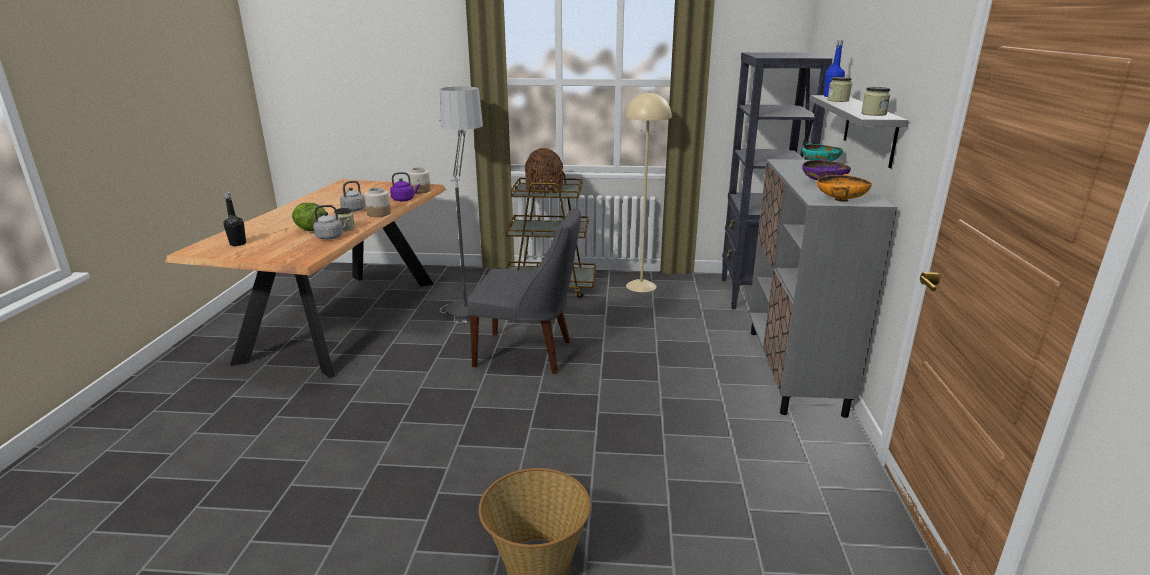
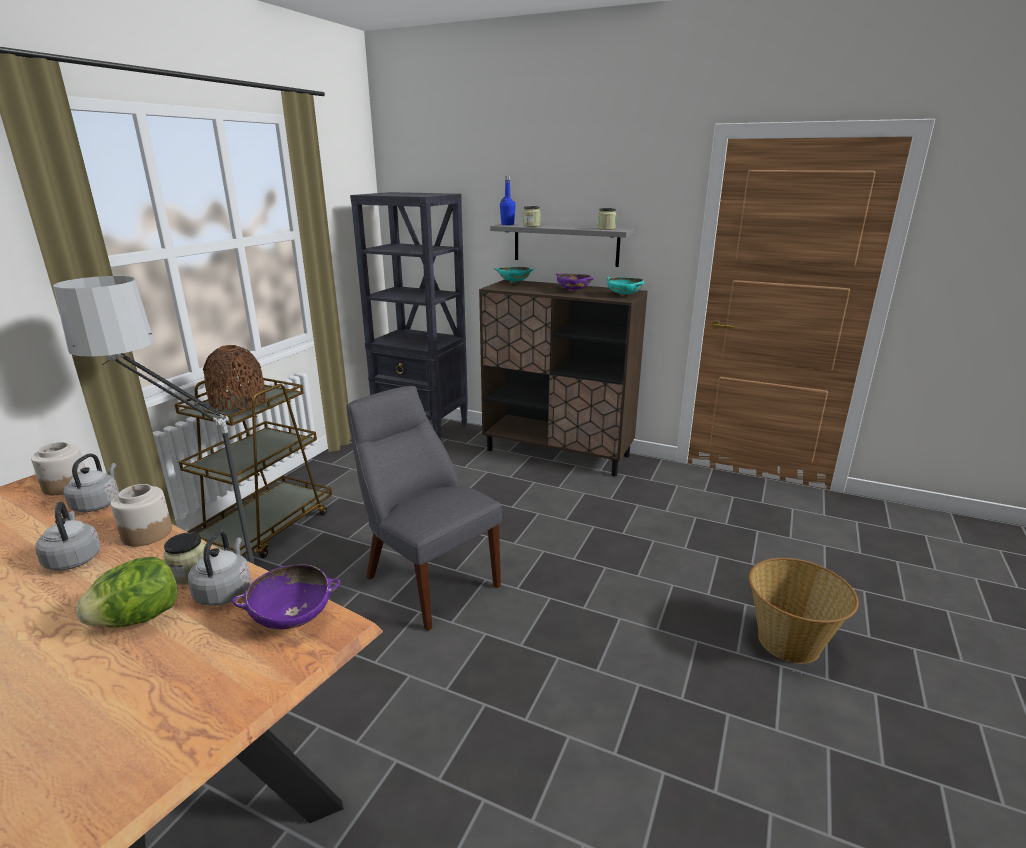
camera: 70 degrees left, 0 degrees up
(238, 244) = (97, 742): black bottle -> none
(311, 252) = (292, 617): none -> purple bowl
(404, 199) = (98, 504): purple kettle -> grey kettle
(528, 354) = (428, 579): grey chair -> grey chair turned 75 degrees counterclockwise
(641, 286) = (339, 472): beige floor lamp -> none
(794, 370) = (558, 453): grey cabinet -> brown cabinet
(840, 200) = (624, 295): orange bowl -> turquoise bowl

